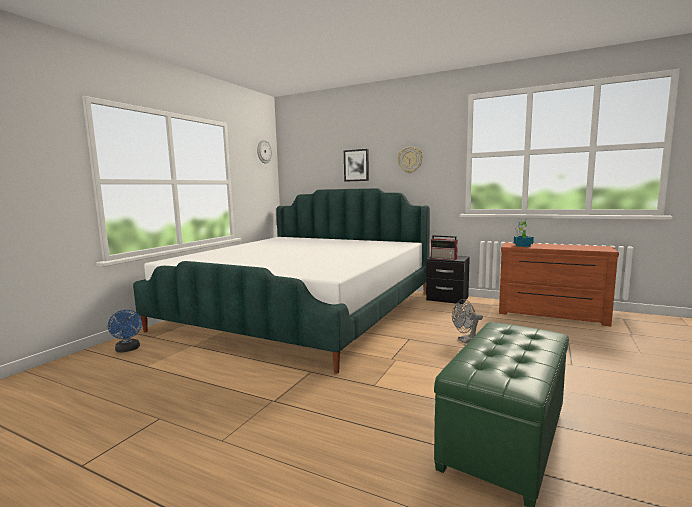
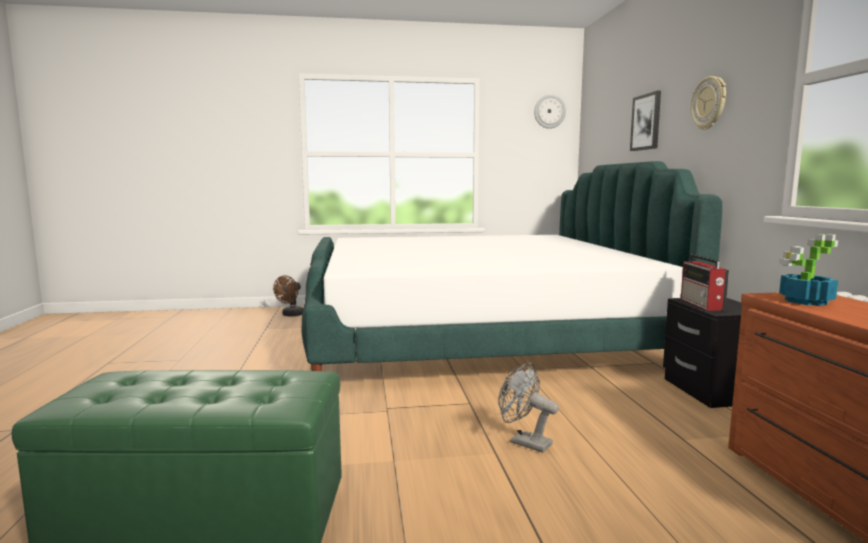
camera: 55 degrees right, 0 degrees up
(128, 349) = (291, 315): blue fan -> brown fan

